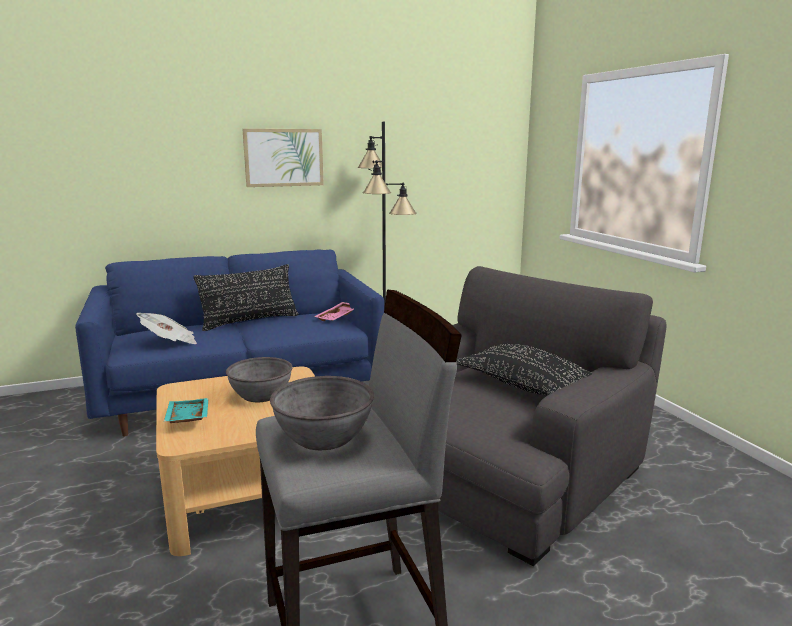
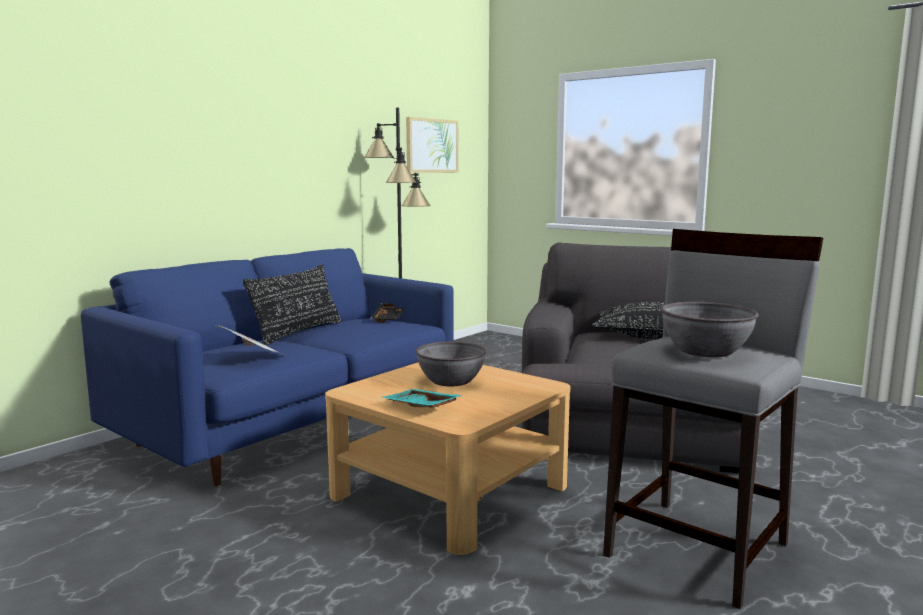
camera: 30 degrees left, 5 degrees down
(283, 157) = (290, 144): picture -> picture (431, 146)
(338, 317) = (390, 318): pink tray -> black tray

